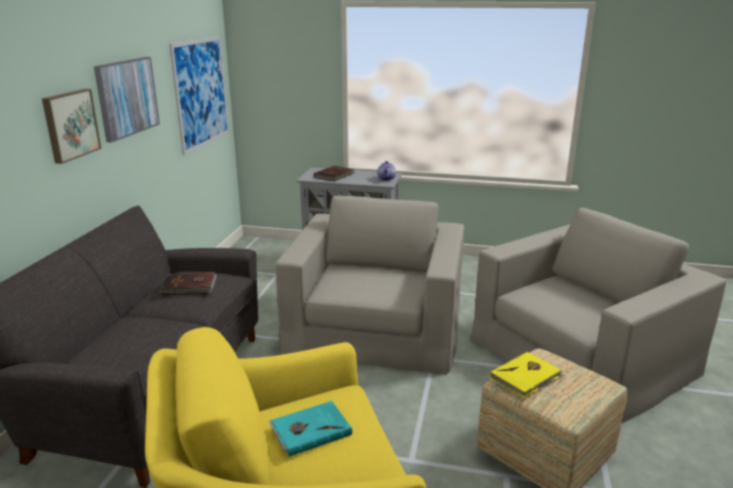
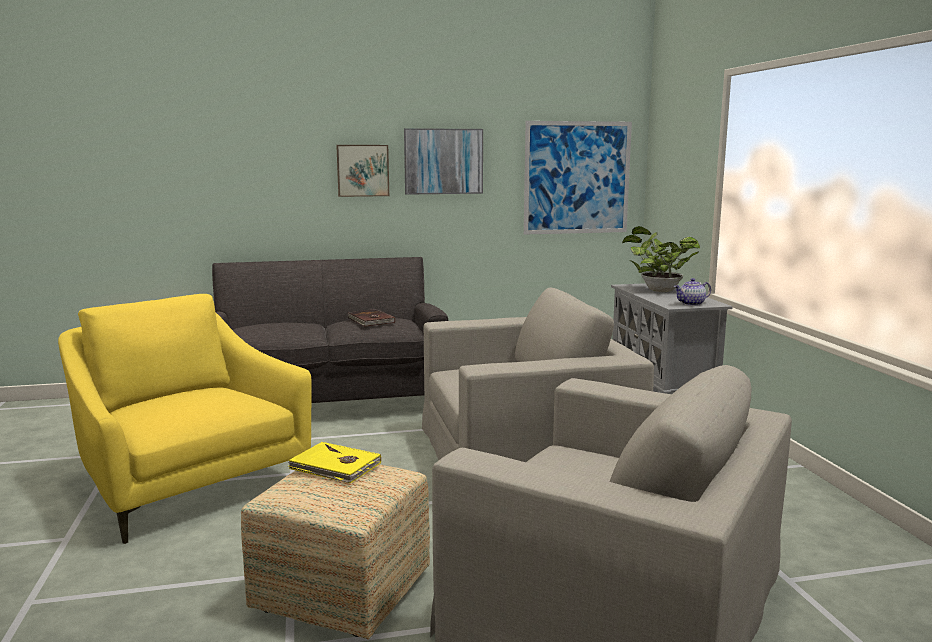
camera: 65 degrees right, 10 degrees down
(310, 430) = (194, 397): turquoise book -> none
(335, 175) = (657, 290): brown book -> potted plant

